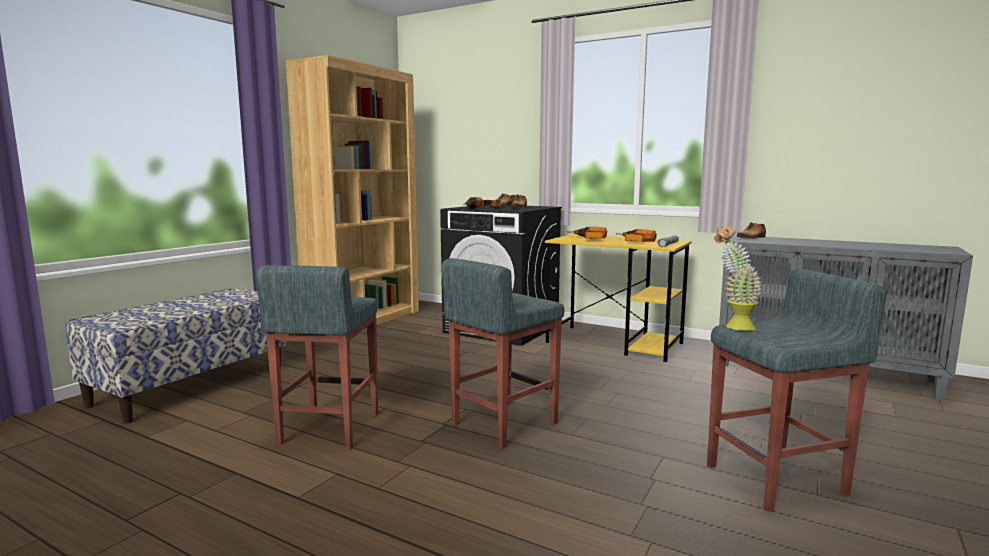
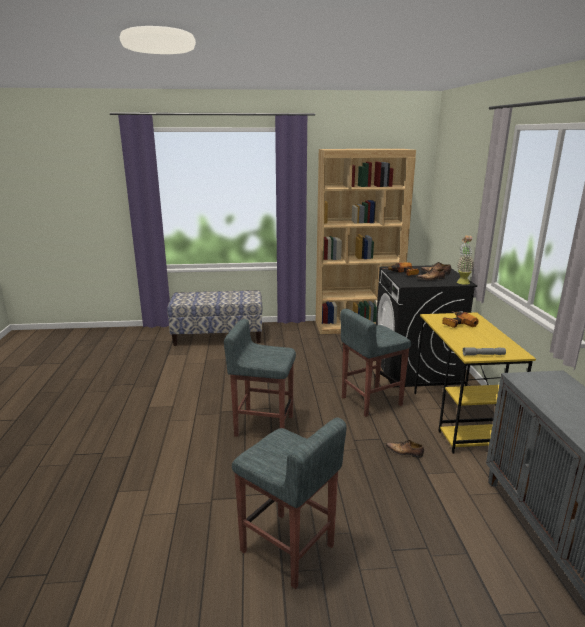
camera: 55 degrees right, 10 degrees up
(329, 429) = (209, 385): grey stool -> grey stool (370, 401)
(633, 242) = (474, 340): power drill -> none
(732, 326) = (282, 433): potted plant -> potted plant (462, 281)
(751, 238) = (550, 380): shoe -> shoe (405, 452)

